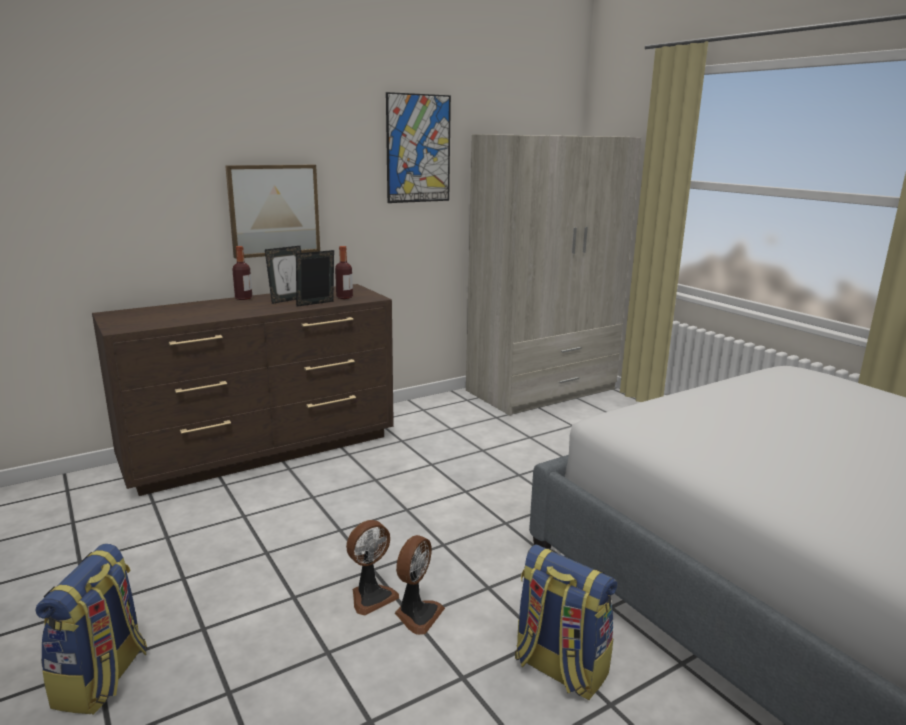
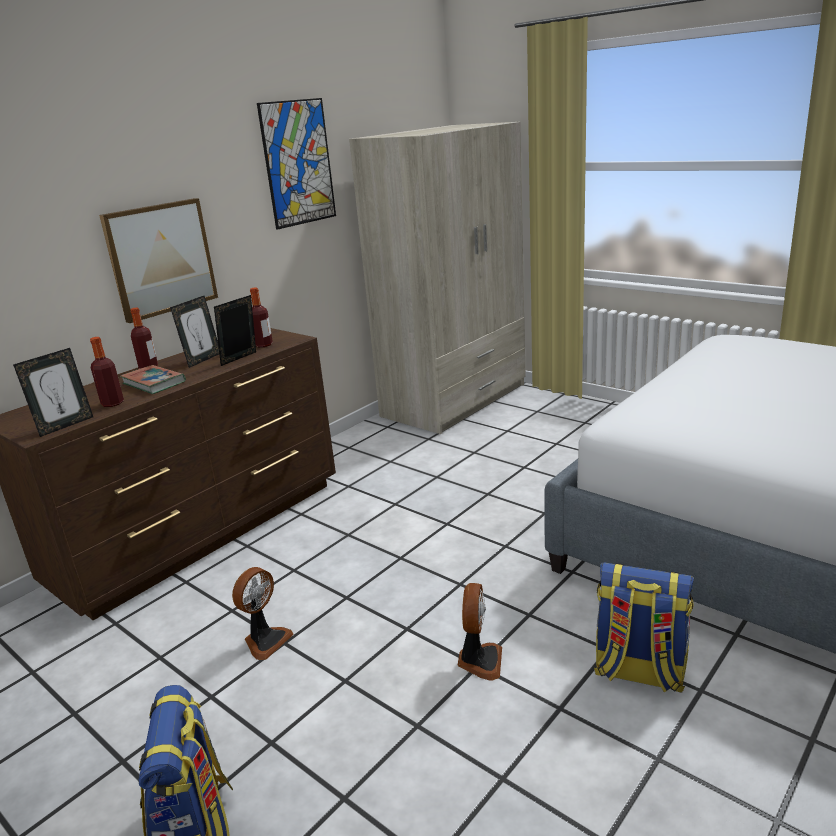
camera: 15 degrees left, 5 degrees up
(144, 326) = (65, 425): none -> picture frame
(192, 317) = (112, 403): none -> bottle
(235, 309) = (154, 383): none -> book
(371, 596) = (423, 656): fan -> fan (265, 640)

